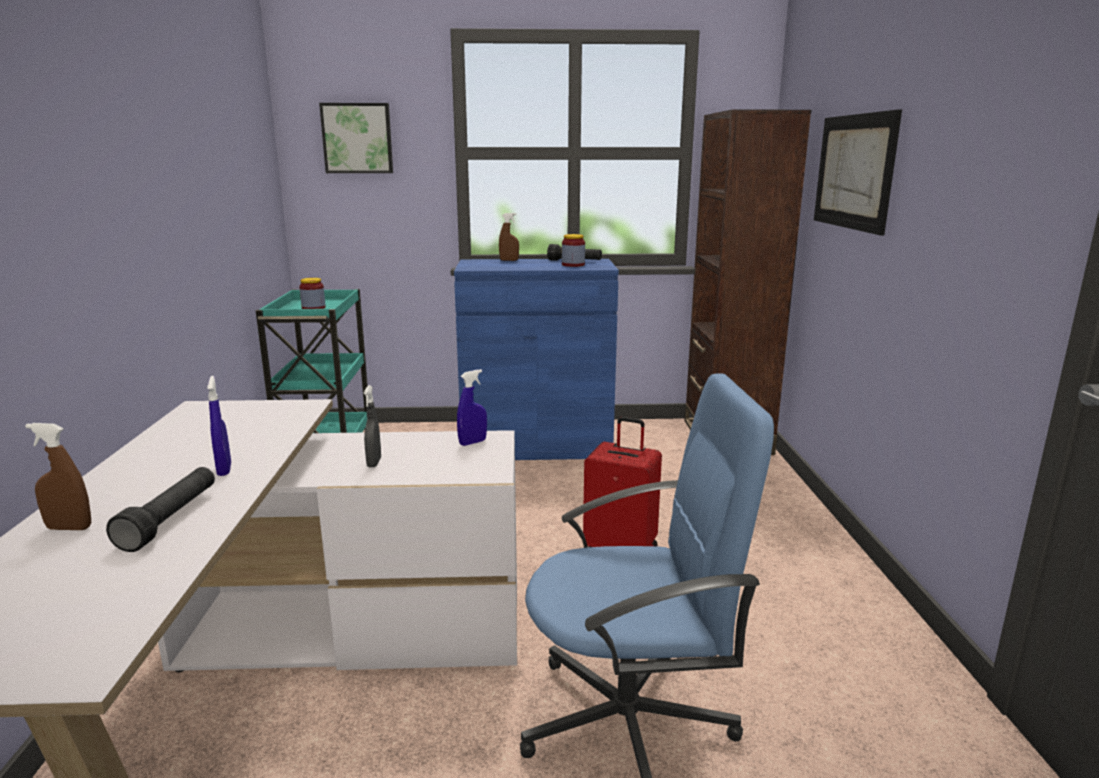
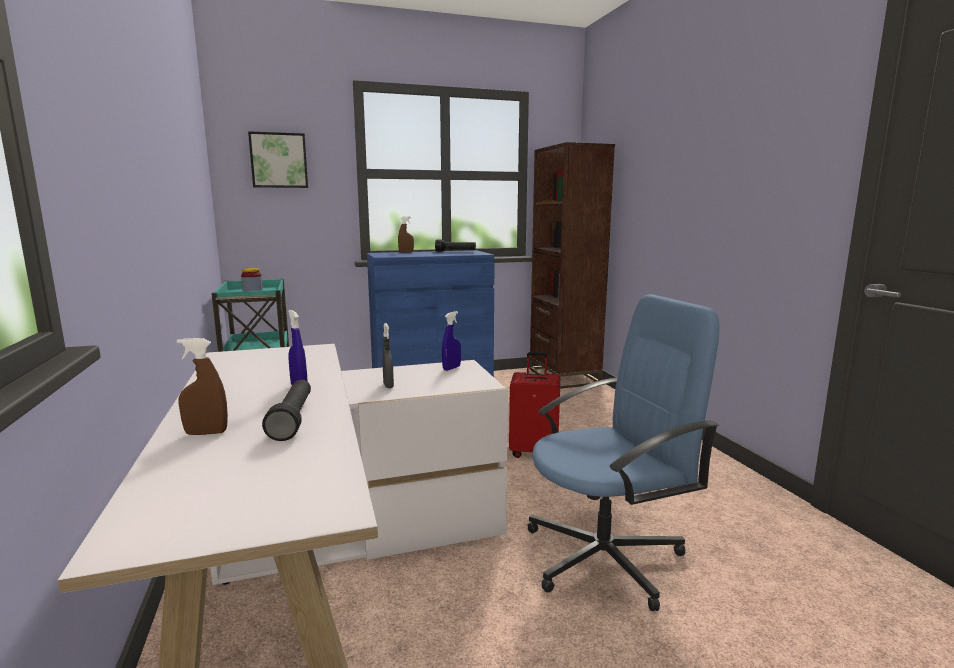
camera: 15 degrees left, 5 degrees down
(573, 265) = (458, 253): jar -> none
(853, 172) = (655, 181): picture -> none

